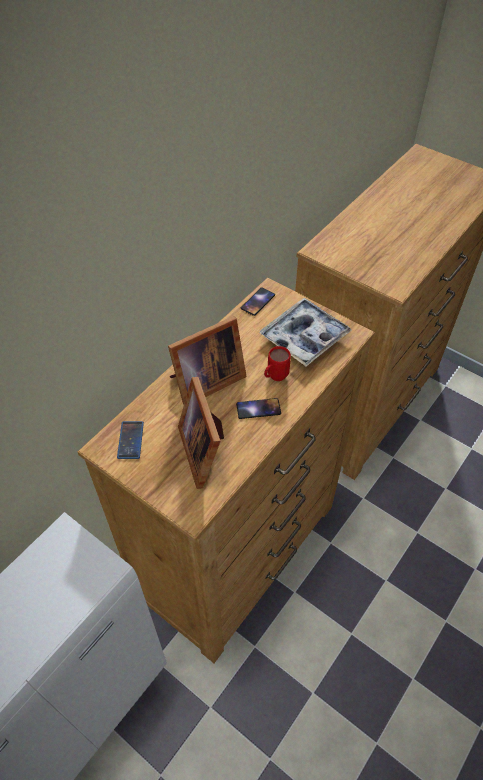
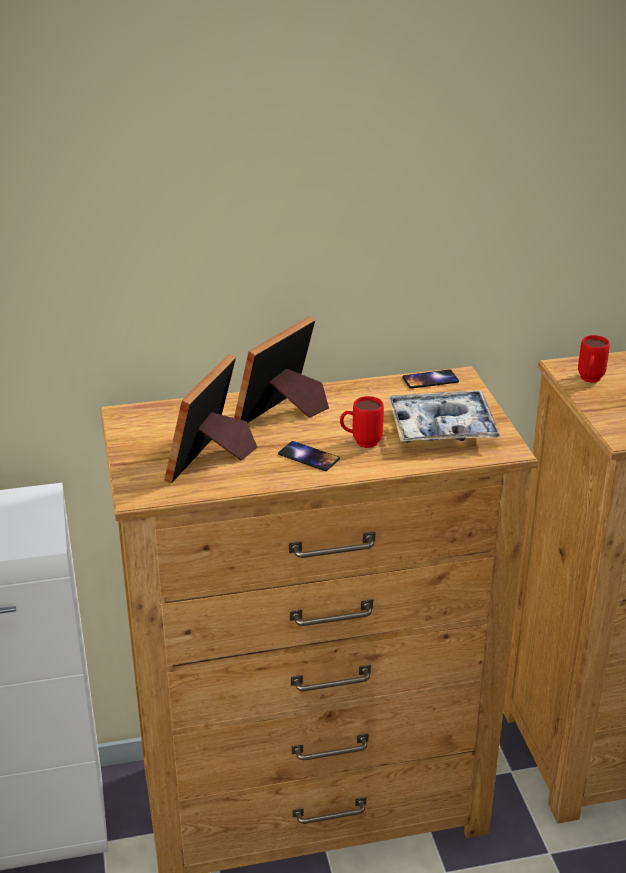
camera: 40 degrees right, 20 degrees down
(130, 440) = (154, 421): phone -> none
(204, 381) = (283, 413): picture frame -> picture frame turned 120 degrees clockwise
(338, 254) = (589, 381): none -> red mug

